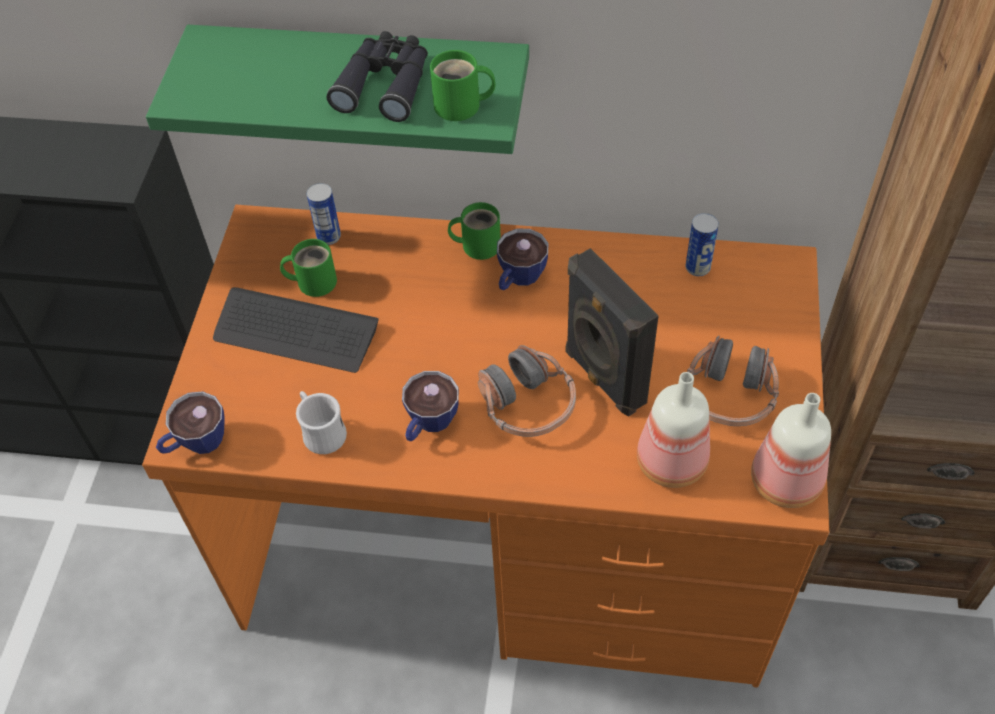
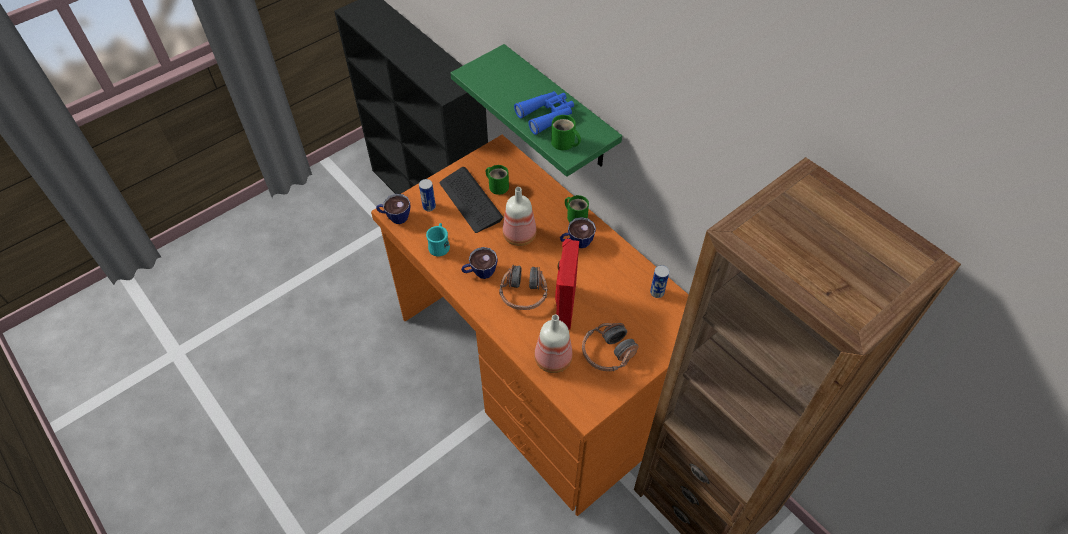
camera: 40 degrees right, 0 degrees up
(321, 432) = (440, 245): white mug -> turquoise mug
(328, 236) = (522, 172): can -> can (429, 206)
(385, 84) = (546, 115): black binoculars -> blue binoculars
(602, 378) = (564, 306): black speaker -> red speaker
(787, 480) = (590, 403): bottle -> bottle (520, 235)

